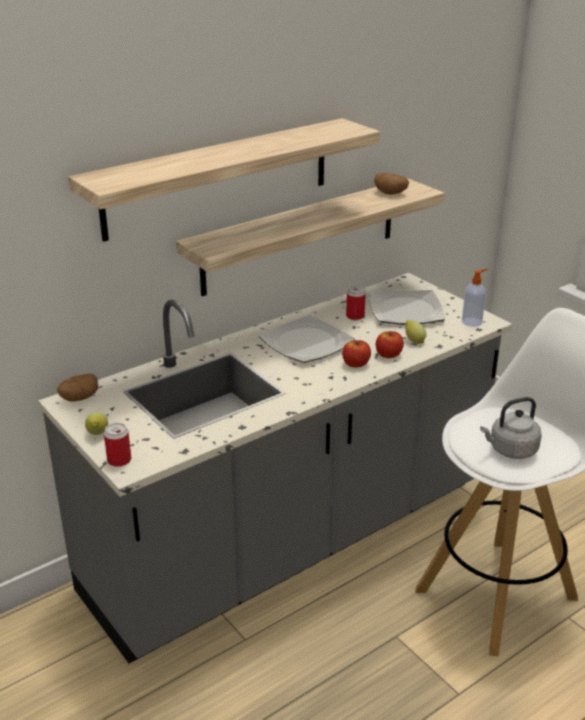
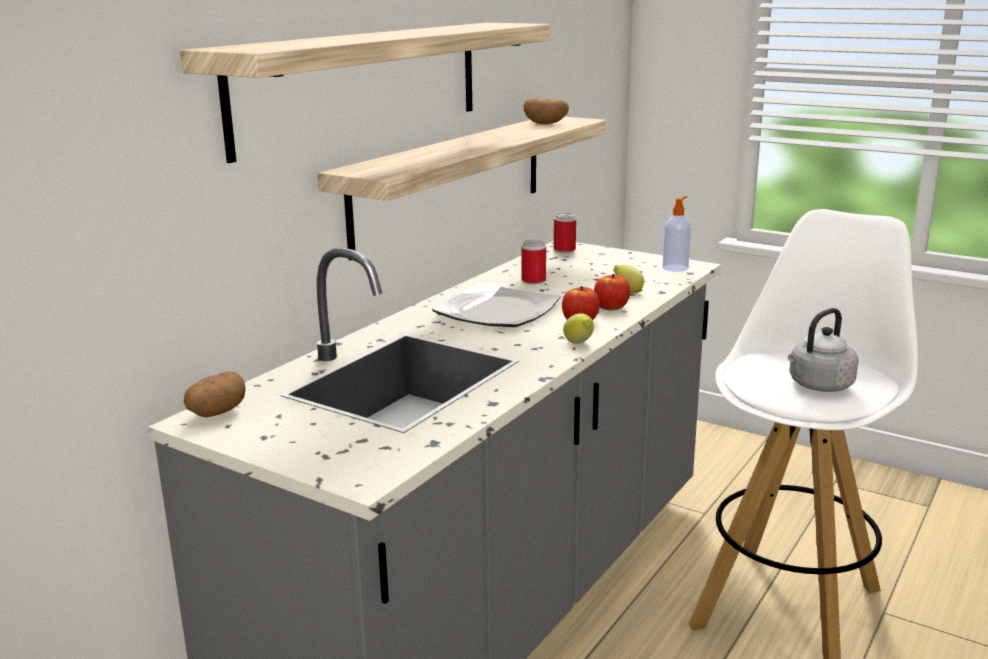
camera: 20 degrees left, 10 degrees down
(97, 434) = (280, 448): lemon -> lemon (579, 343)
(119, 460) = (341, 472): can -> can (564, 250)
(406, 310) = (589, 268): plate -> none

